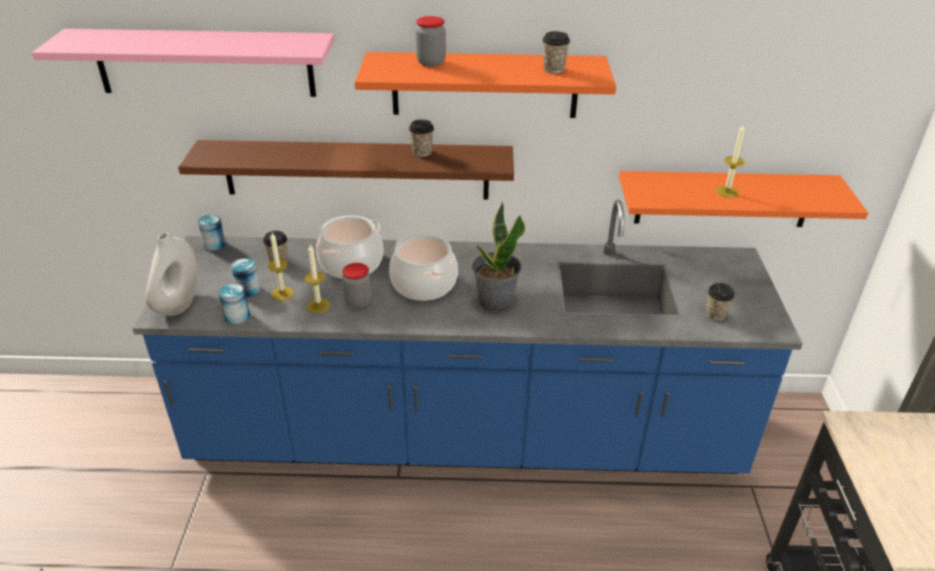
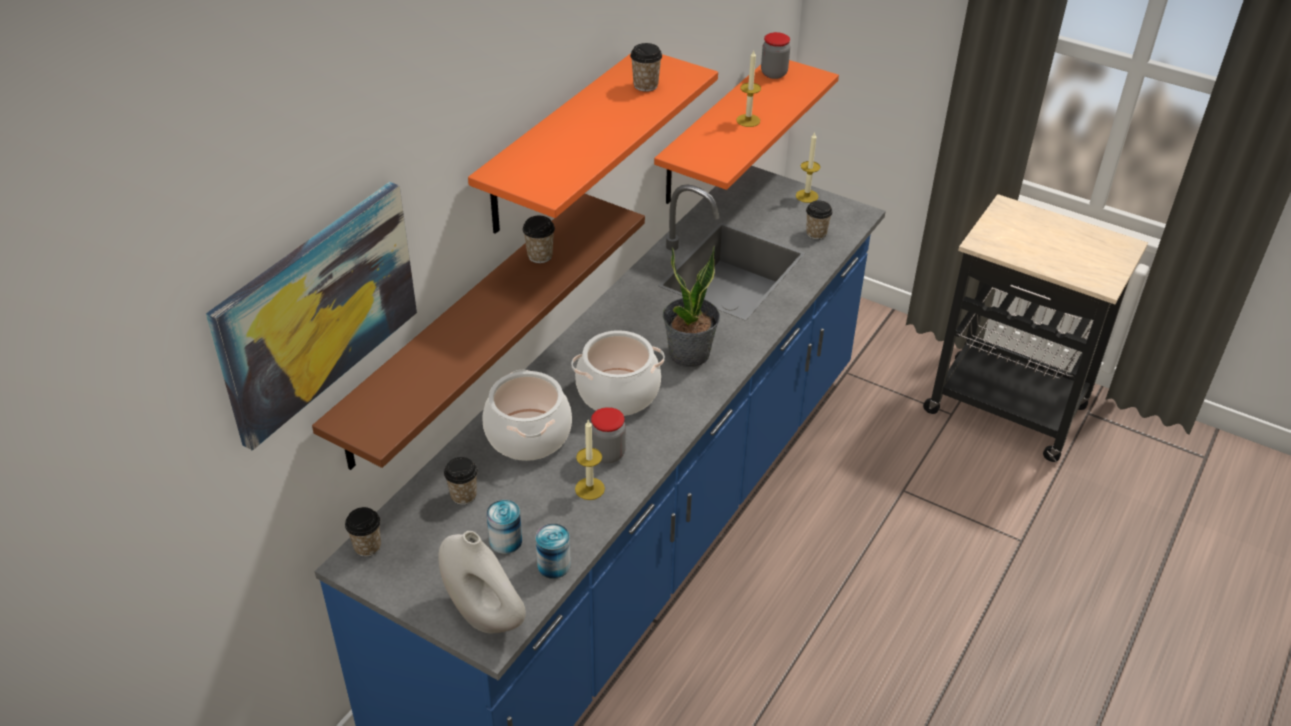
camera: 60 degrees left, 5 degrees up
(205, 63) = (317, 310): pink shelf -> picture
(214, 244) = (367, 547): can -> cup
(282, 293) = (539, 512): candle -> candle (807, 196)
(431, 62) = (550, 146): jar -> jar (774, 73)

